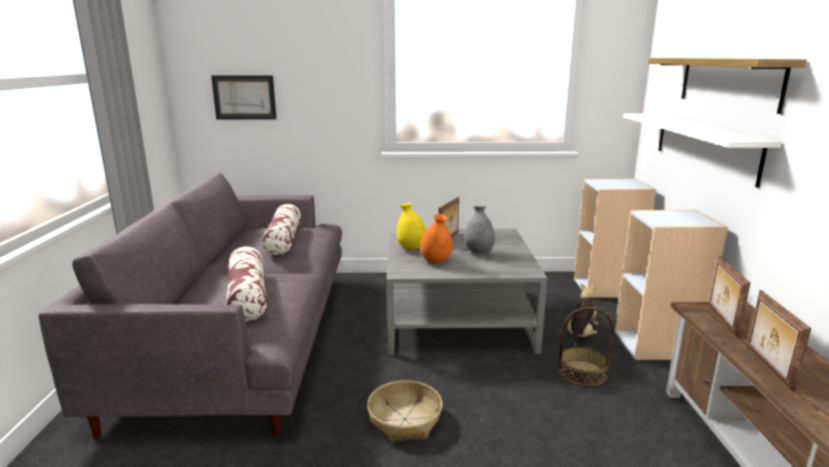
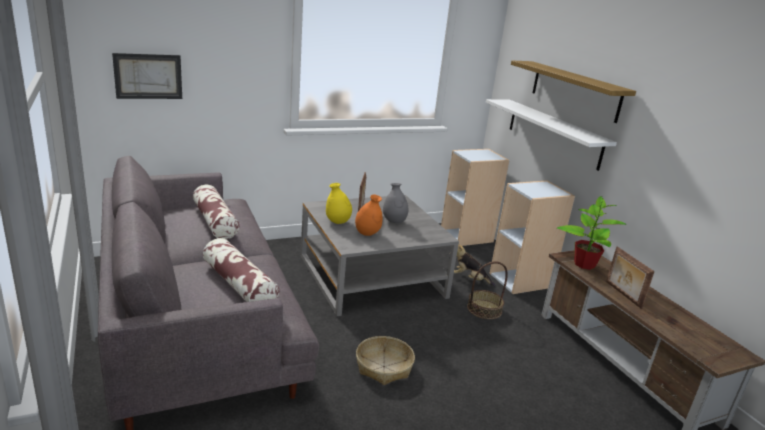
camera: 25 degrees left, 5 degrees up
(581, 335) = (469, 279): plush toy -> plush toy turned 75 degrees counterclockwise
(721, 319) = (584, 264): picture frame -> potted plant

